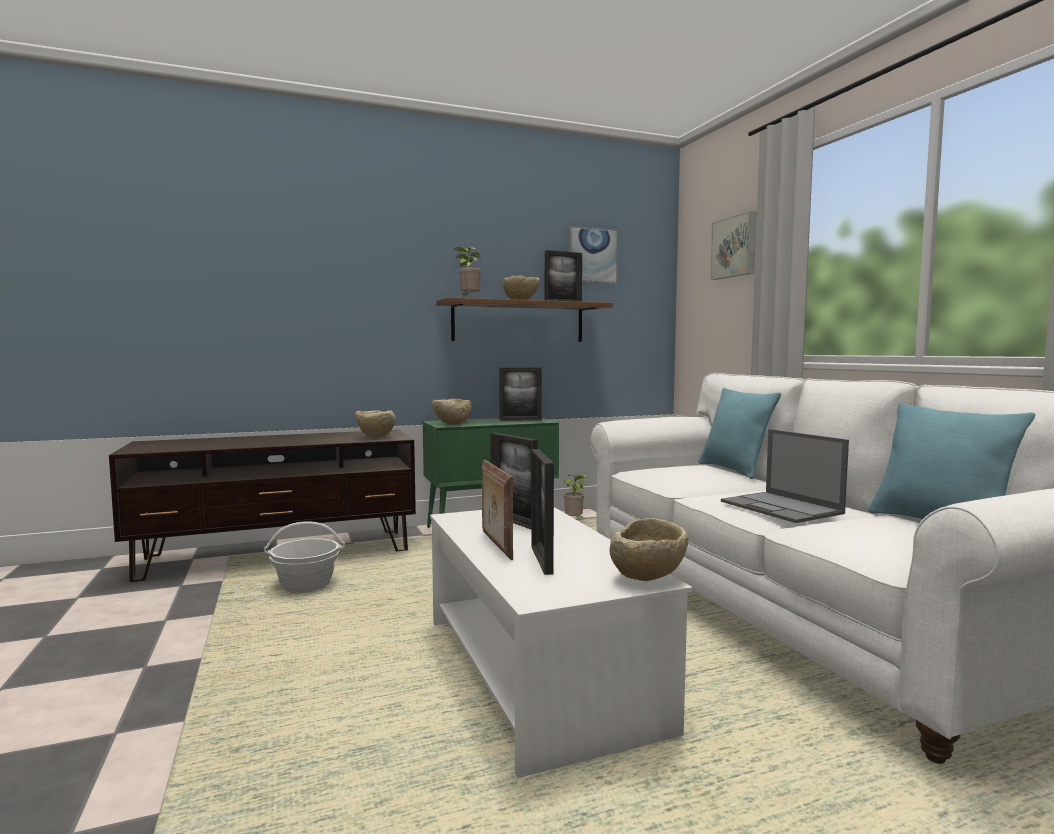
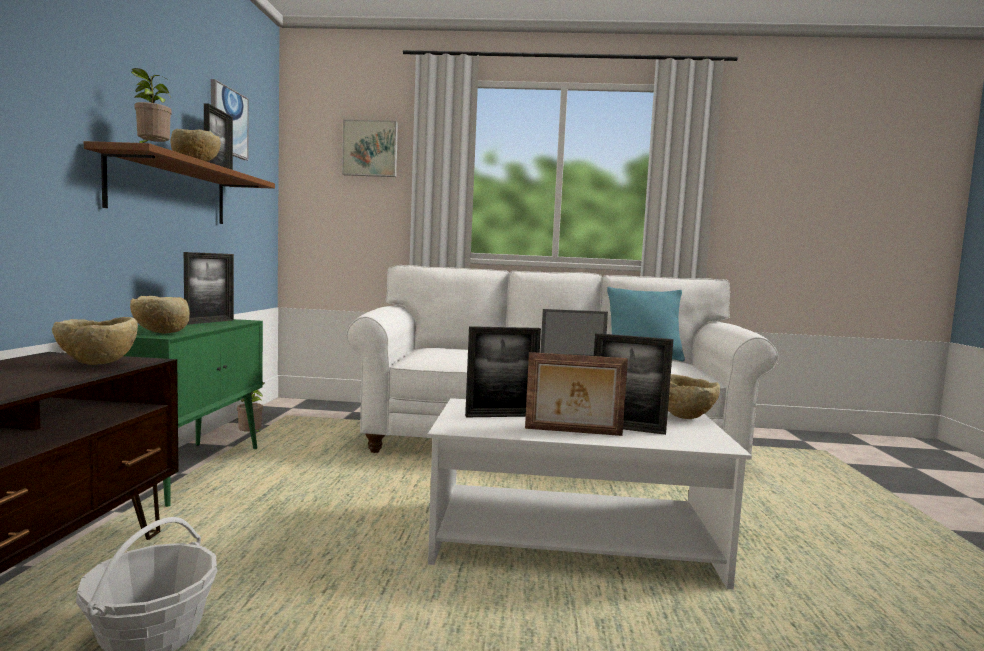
camera: 65 degrees left, 0 degrees up
(734, 470) = (460, 348): turquoise pillow -> none

